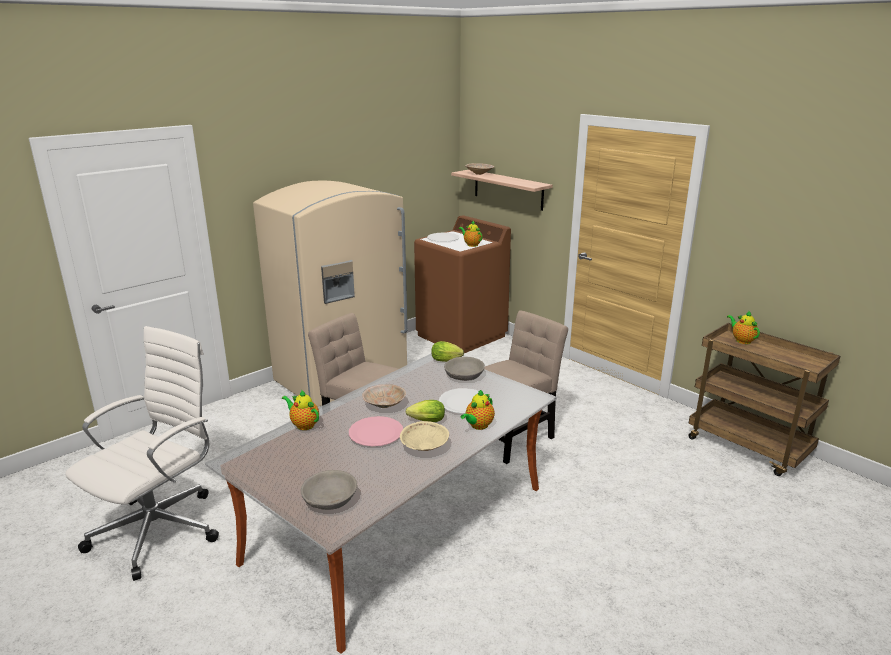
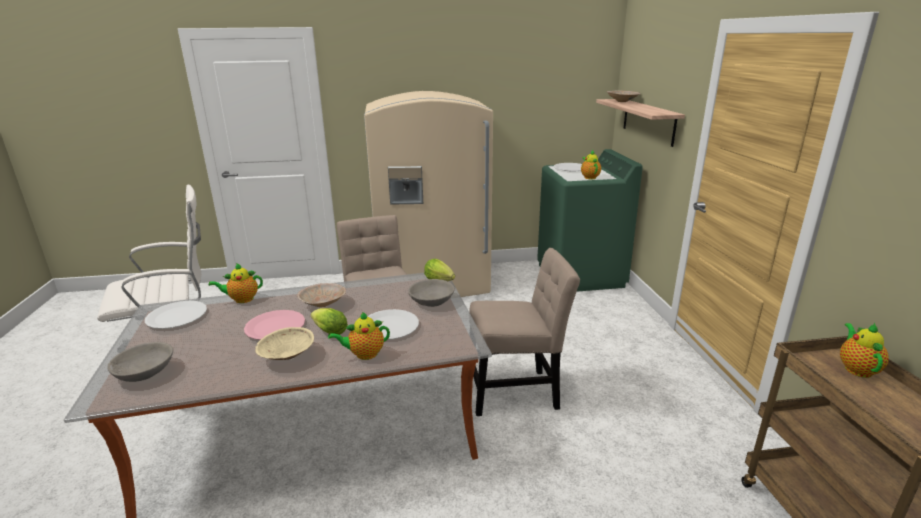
camera: 35 degrees right, 0 degrees up
(268, 456) = (177, 316): none -> white plate
(303, 425) = (242, 299): teapot -> teapot turned 90 degrees counterclockwise
(461, 336) = (580, 275): brown washing machine -> green washing machine

